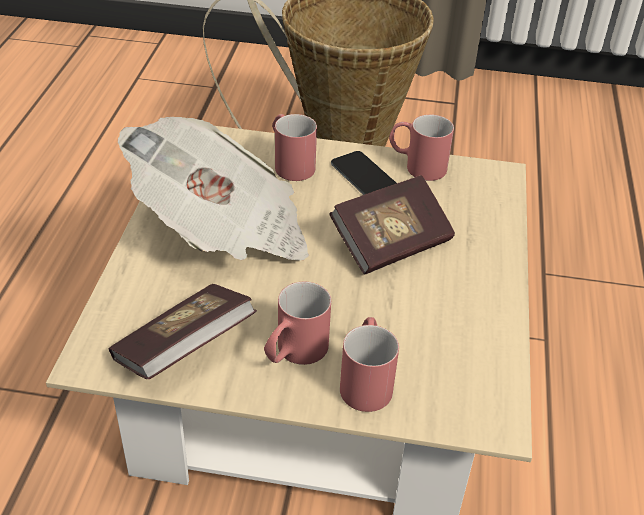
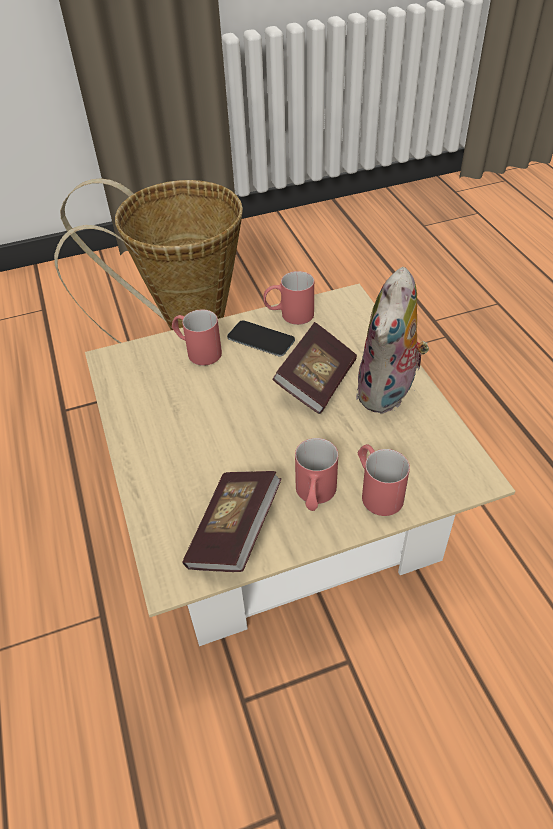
camera: 25 degrees left, 5 degrees up
(223, 230) = (189, 426): newspaper -> none
(463, 288) = (388, 393): none -> plush toy

